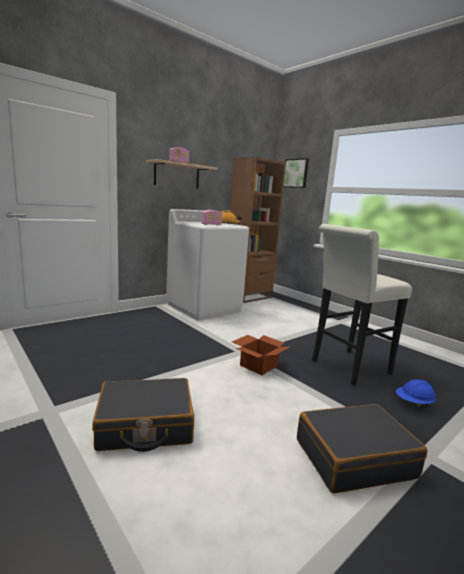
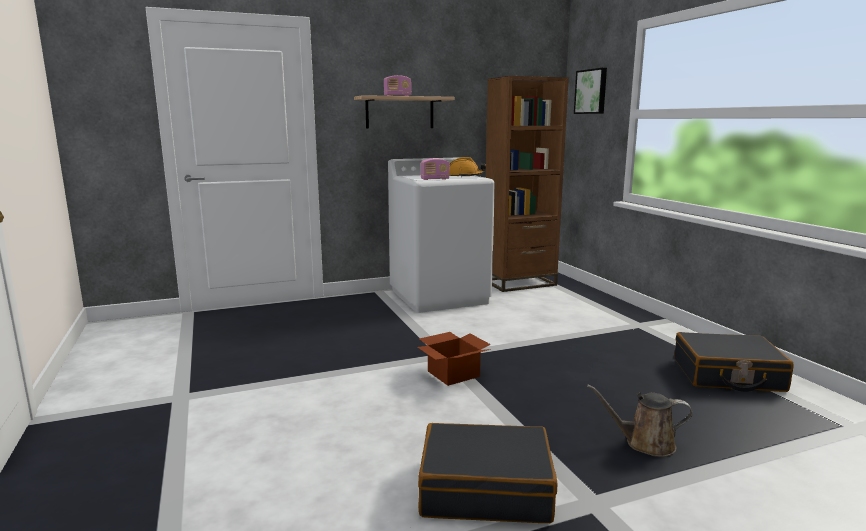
camera: 20 degrees right, 0 degrees up
(145, 425) = (265, 422): black suitcase -> black suitcase (727, 375)
(346, 368) = (583, 388): white stool -> none
(413, 404) = (645, 443): blue hard hat -> brown watering can

